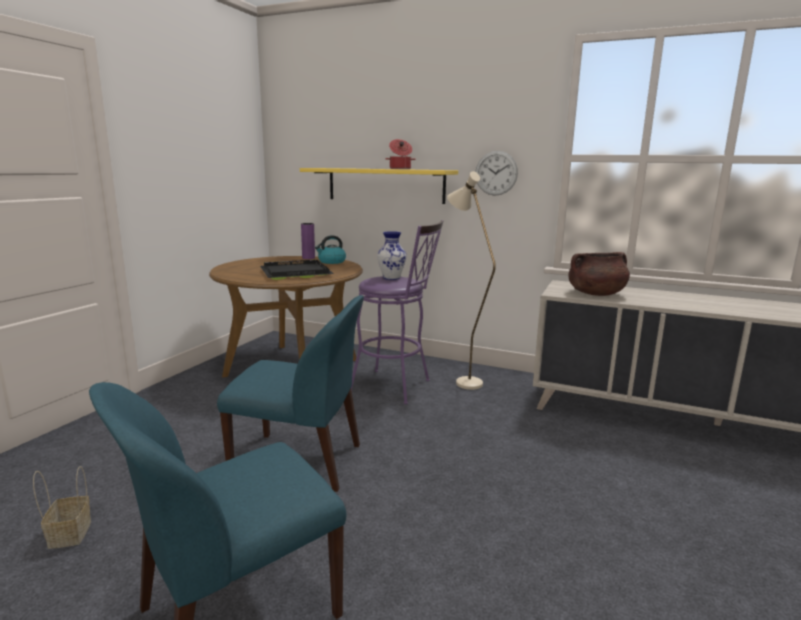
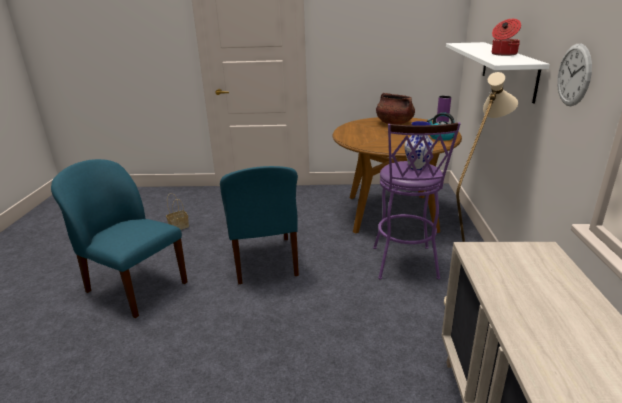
camera: 70 degrees right, 10 degrees up
(295, 273) = (381, 138): black tray -> none
(385, 185) = (508, 69): yellow shelf -> white shelf
(596, 294) = (511, 277): brown cooking pot -> brown cooking pot (394, 123)

